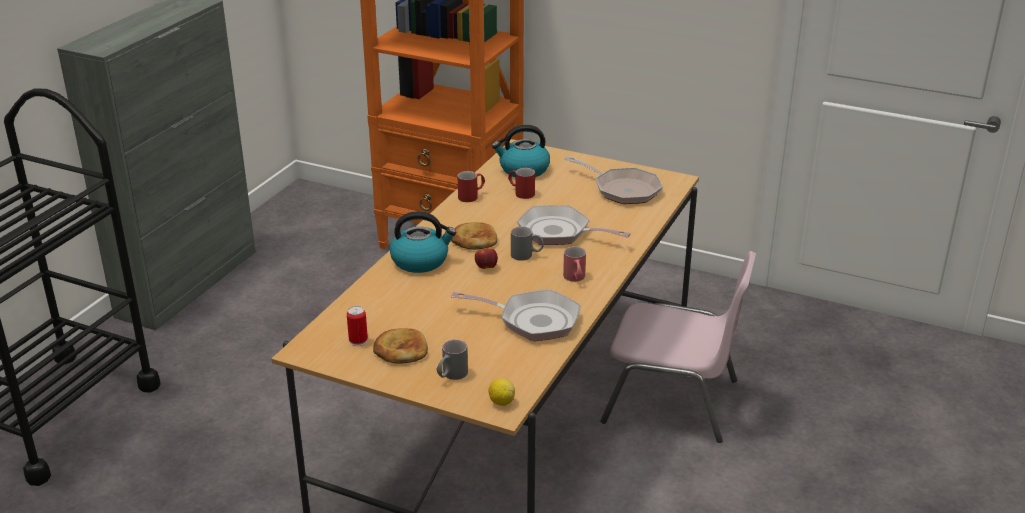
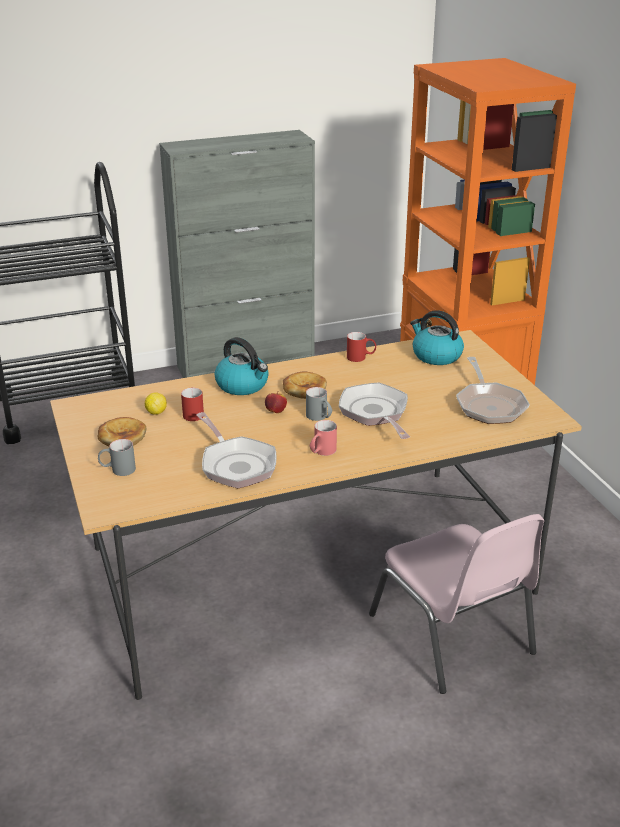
camera: 45 degrees right, 0 degrees up
(358, 341) = (111, 416): can -> none
(501, 402) = (112, 506): lemon -> lemon (156, 412)
(521, 192) = (402, 371): red mug -> red mug (193, 413)

